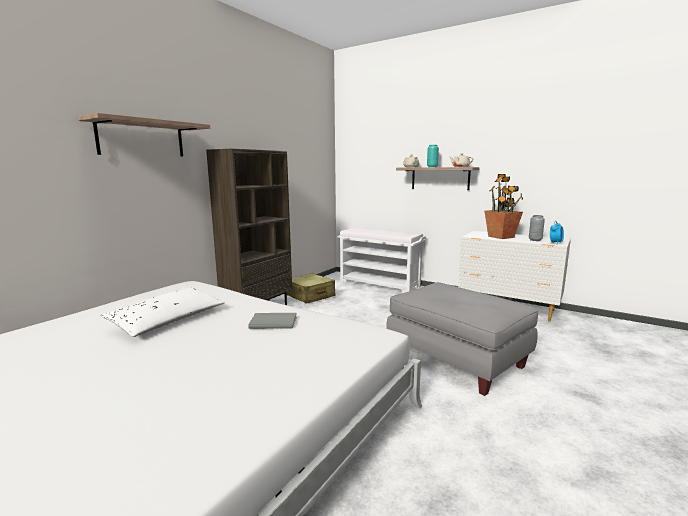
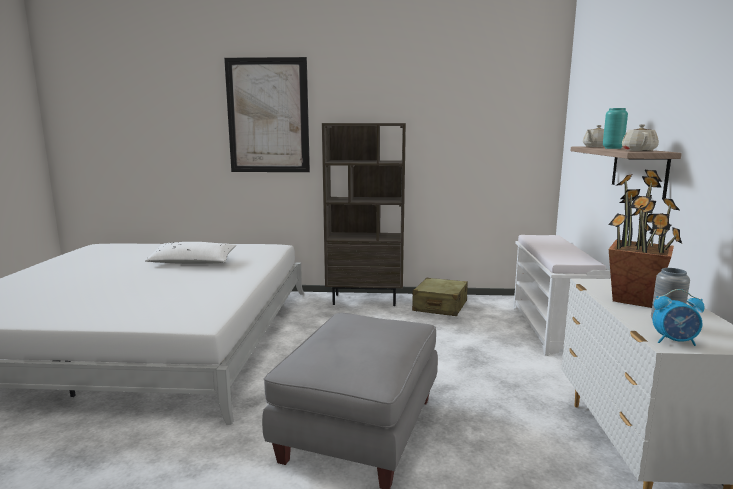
camera: 60 degrees right, 0 degrees up
(141, 138) = (268, 116): shelf -> picture
(273, 322) = (210, 285): grey book -> none

